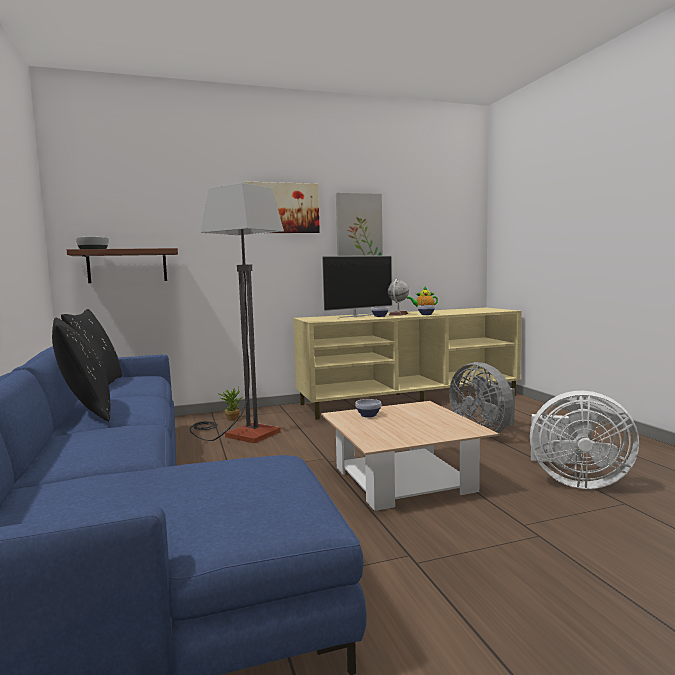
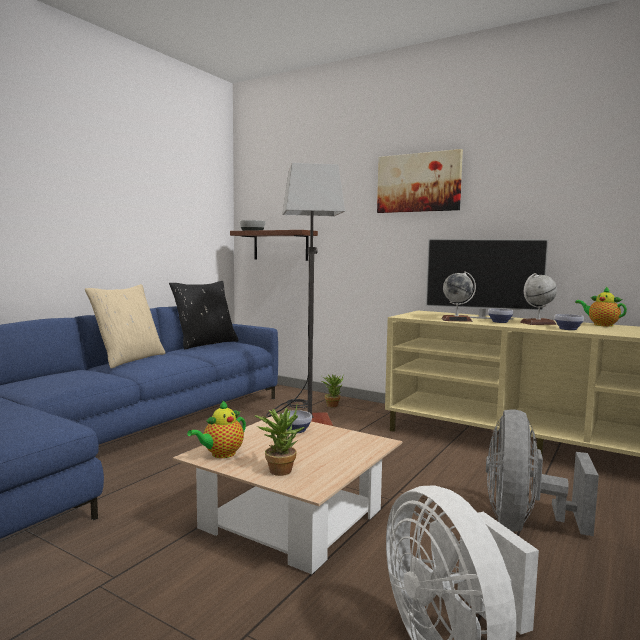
camera: 50 degrees right, 0 degrees up
(85, 412) = (129, 359): black pillow -> beige pillow
(355, 318) = (456, 320): none -> globe
(359, 229) = (516, 204): picture -> none
(383, 439) = (221, 454): none -> teapot
(435, 431) = (279, 469): none -> potted plant

